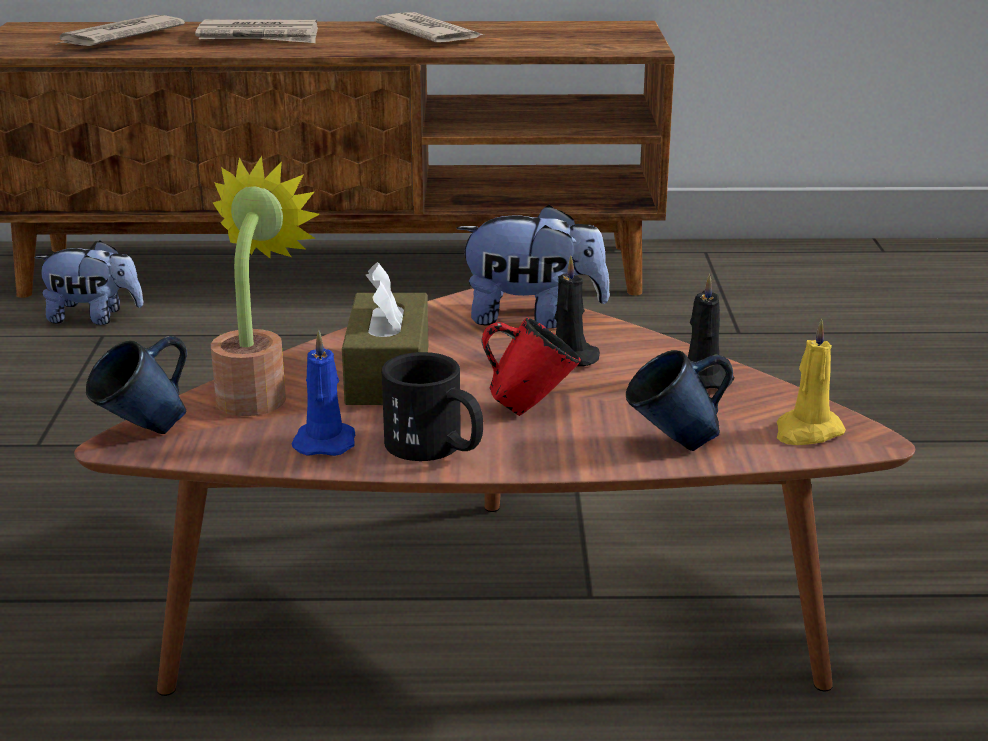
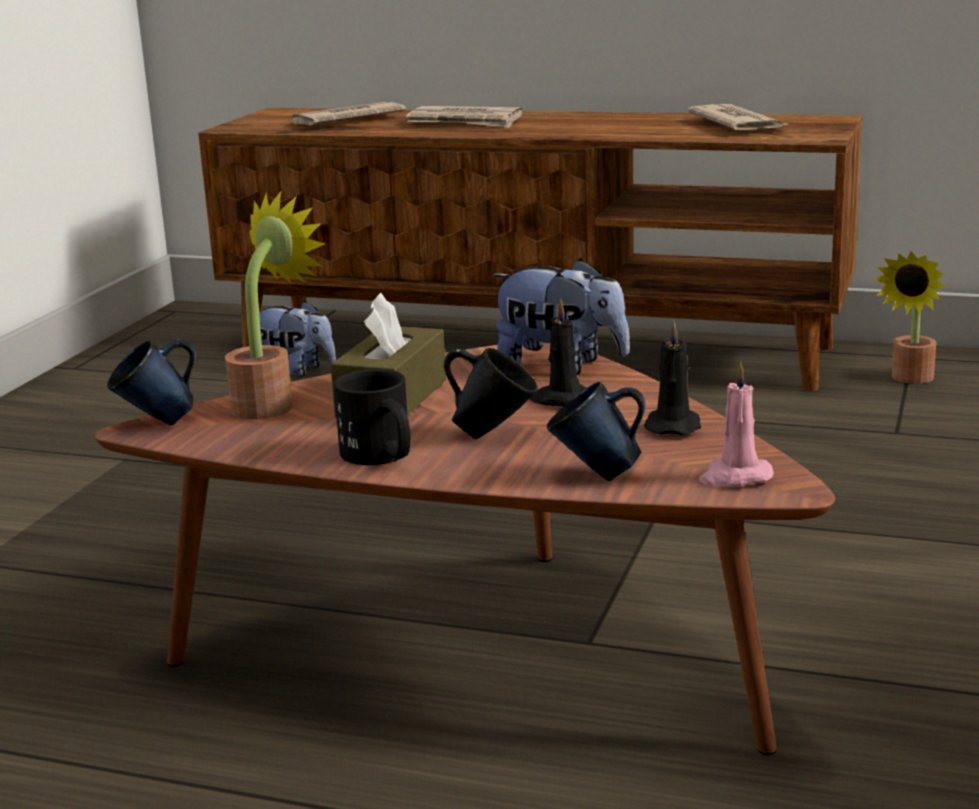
camera: 20 degrees right, 5 degrees down
(325, 441) = (295, 443): blue candle -> none
(428, 34) = (622, 122): newspaper -> newspaper (737, 124)
(530, 407) = (492, 434): red mug -> blue mug
(718, 275) = (910, 379): none -> potted plant
(807, 432) = (735, 477): yellow candle -> pink candle

